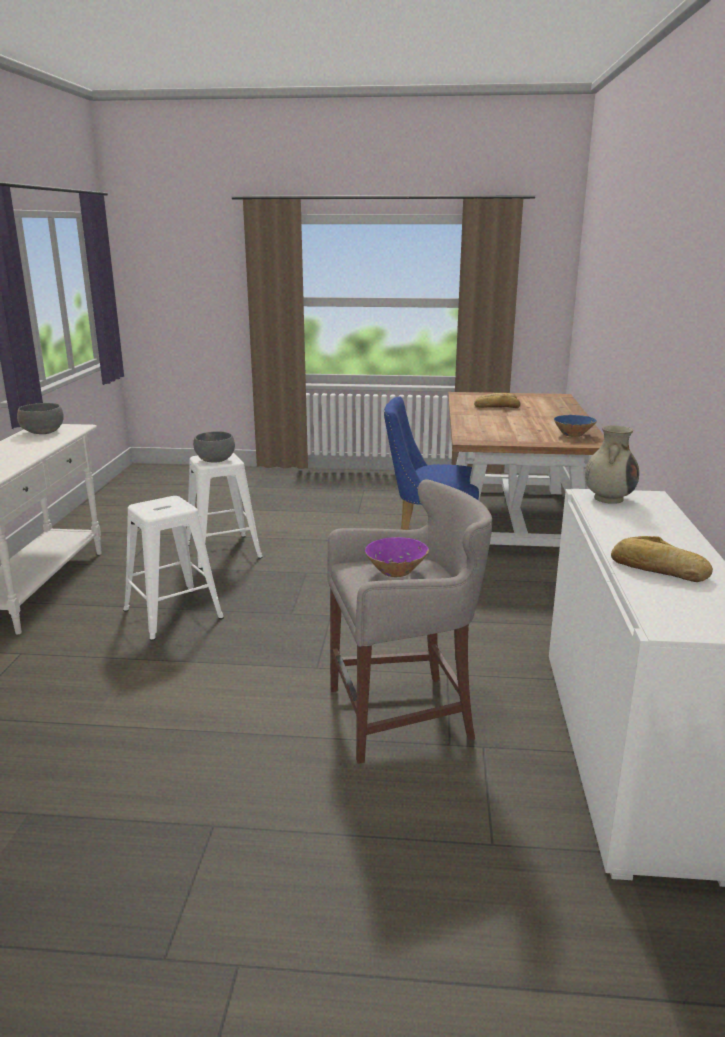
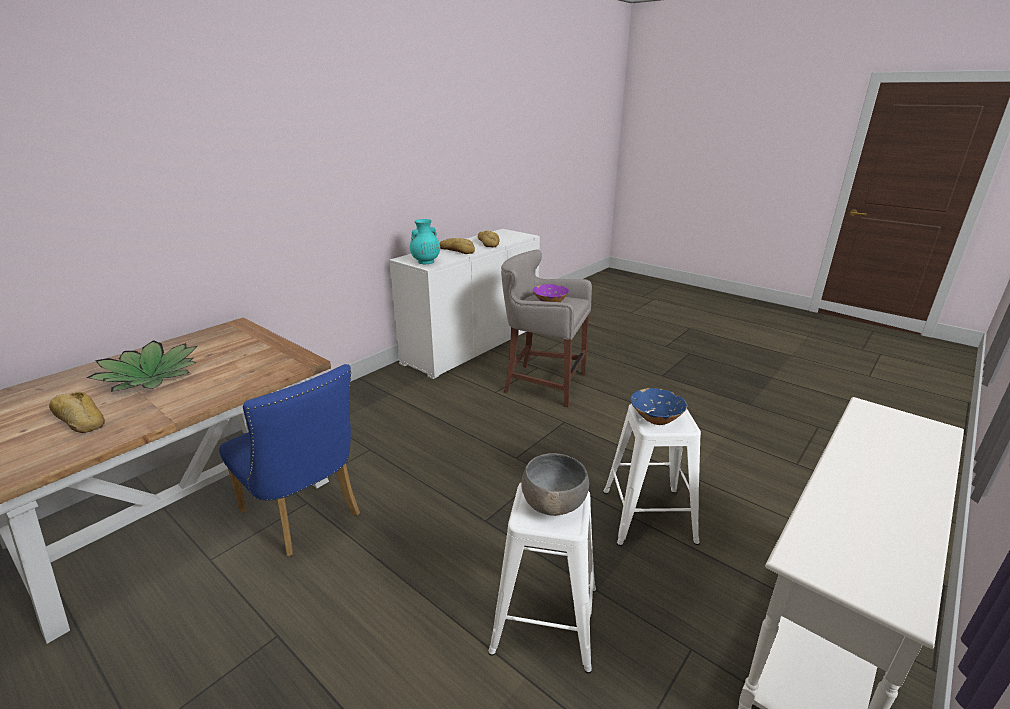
camera: 145 degrees left, 5 degrees up
(42, 432) = (875, 556): grey bowl -> none
(528, 419) = (151, 377): none -> potted plant
(573, 435) = (212, 339): blue bowl -> blue bowl (656, 419)
(608, 498) = (425, 262): beige vase -> turquoise vase
(642, 532) = (457, 250): none -> bread

